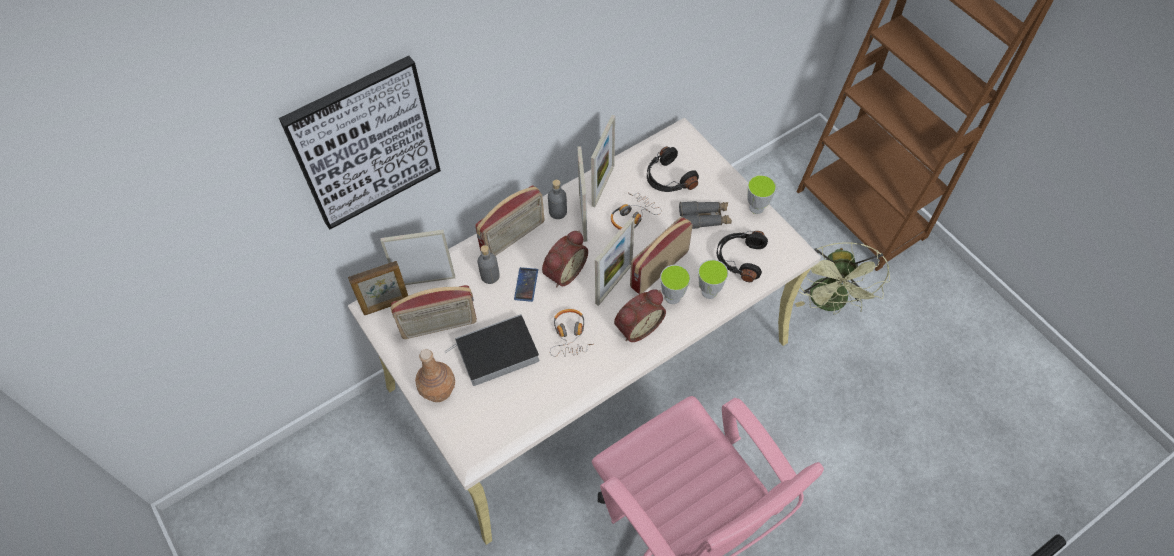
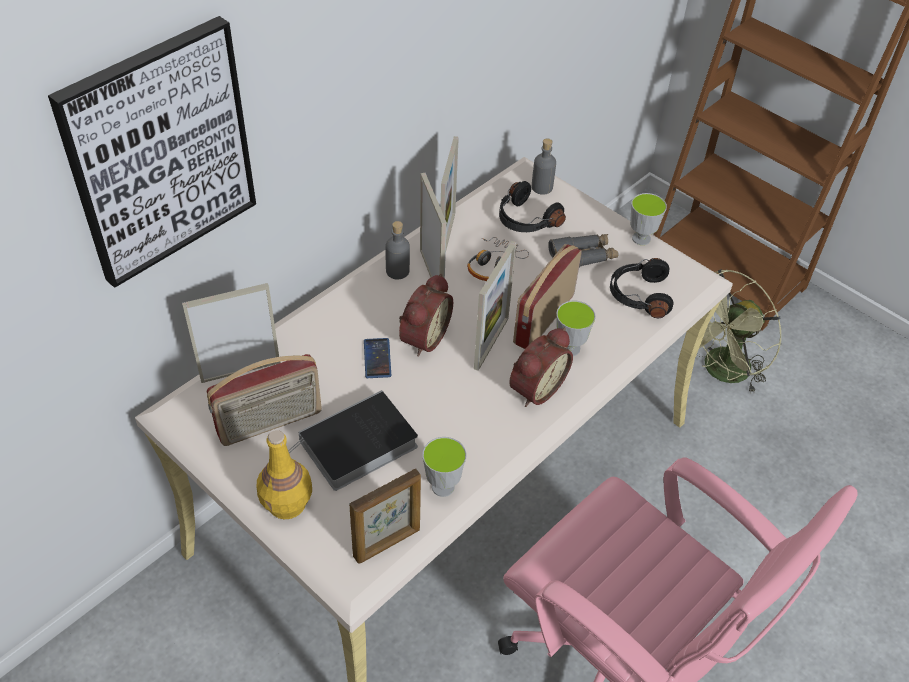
camera: 15 degrees left, 10 degrees down
(386, 305) = (191, 408): picture frame -> picture frame (387, 543)
(439, 390) = (287, 503): brown bottle -> yellow bottle
(490, 276) = (326, 354): grey bottle -> grey bottle (542, 187)
(513, 237) = (347, 306): radio -> none
(570, 335) = (451, 411): headphones -> none
(709, 292) = (613, 336): cup -> cup (443, 487)
(830, 303) = (721, 372): green fan -> green fan turned 60 degrees clockwise

